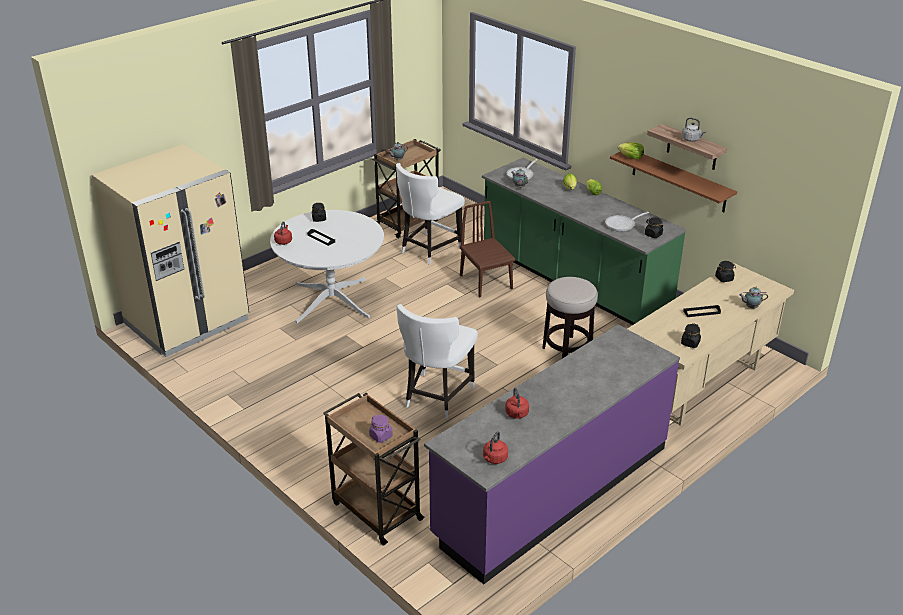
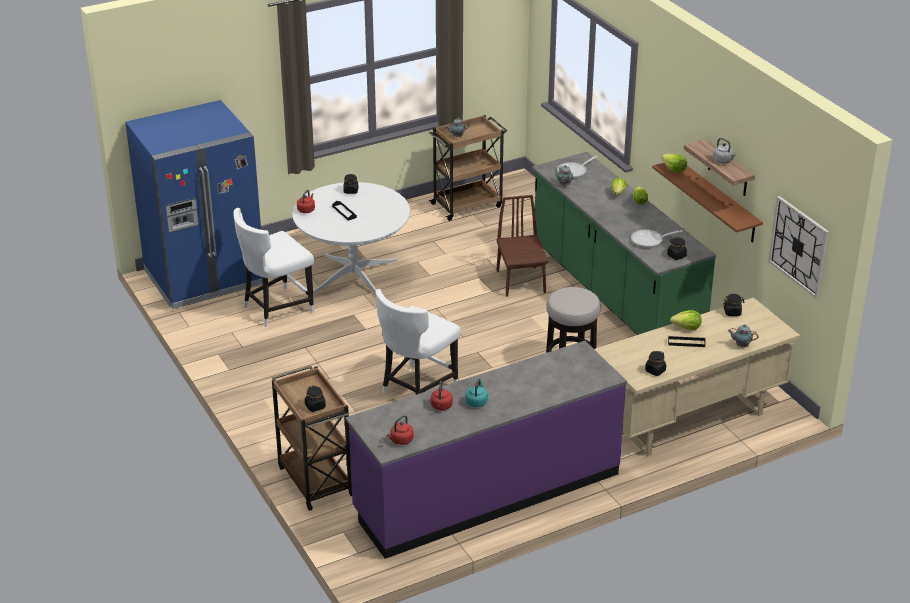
camera: 15 degrees right, 0 degrees up
(187, 322) = (204, 278): beige fridge -> blue fridge
(381, 436) = (315, 406): purple jar -> black jar
(428, 250) = (476, 238): white chair -> white chair (276, 308)
(549, 403) = (476, 402): none -> turquoise kettle
(693, 298) = (686, 327): none -> lettuce
(784, 207) = (799, 246): none -> wall clock

